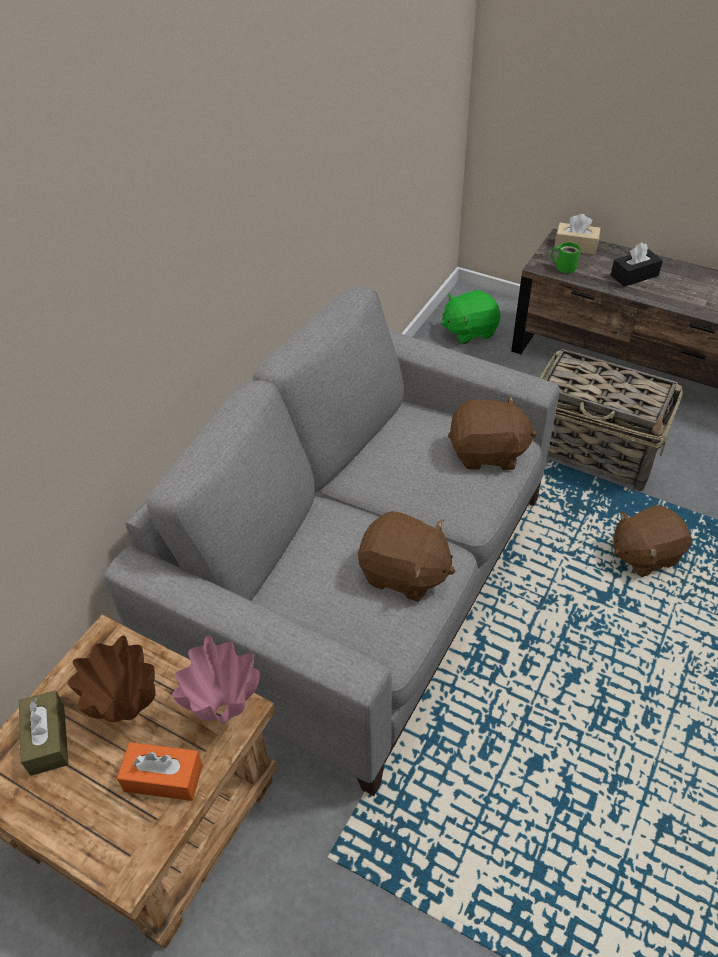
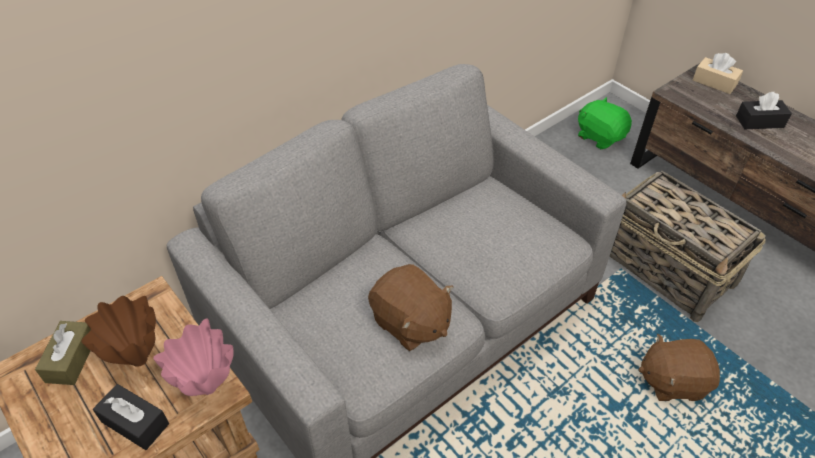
camera: 20 degrees right, 0 degrees up
(163, 778) = (135, 423): orange tissue box -> black tissue box
(469, 331) = (600, 136): green plush toy -> green plush toy turned 45 degrees clockwise
(487, 453) = (538, 242): brown plush toy -> none
(564, 266) = (694, 97): green mug -> none

